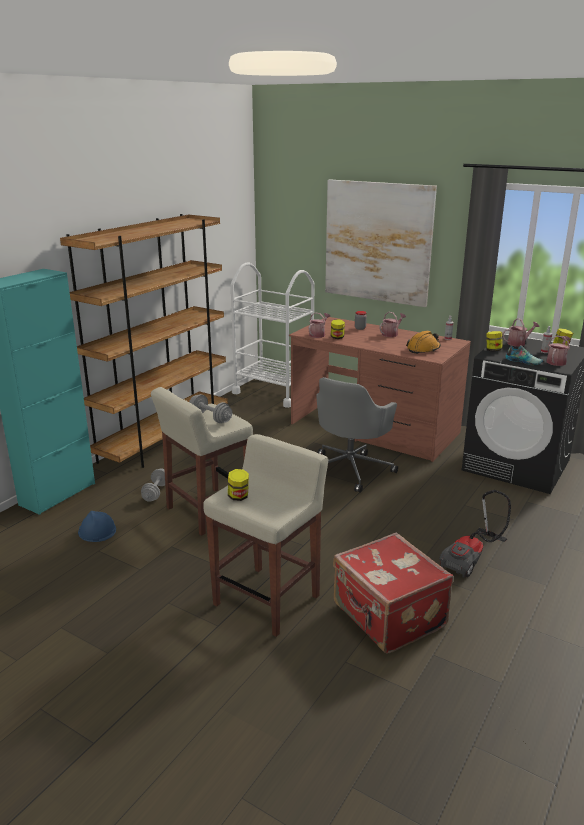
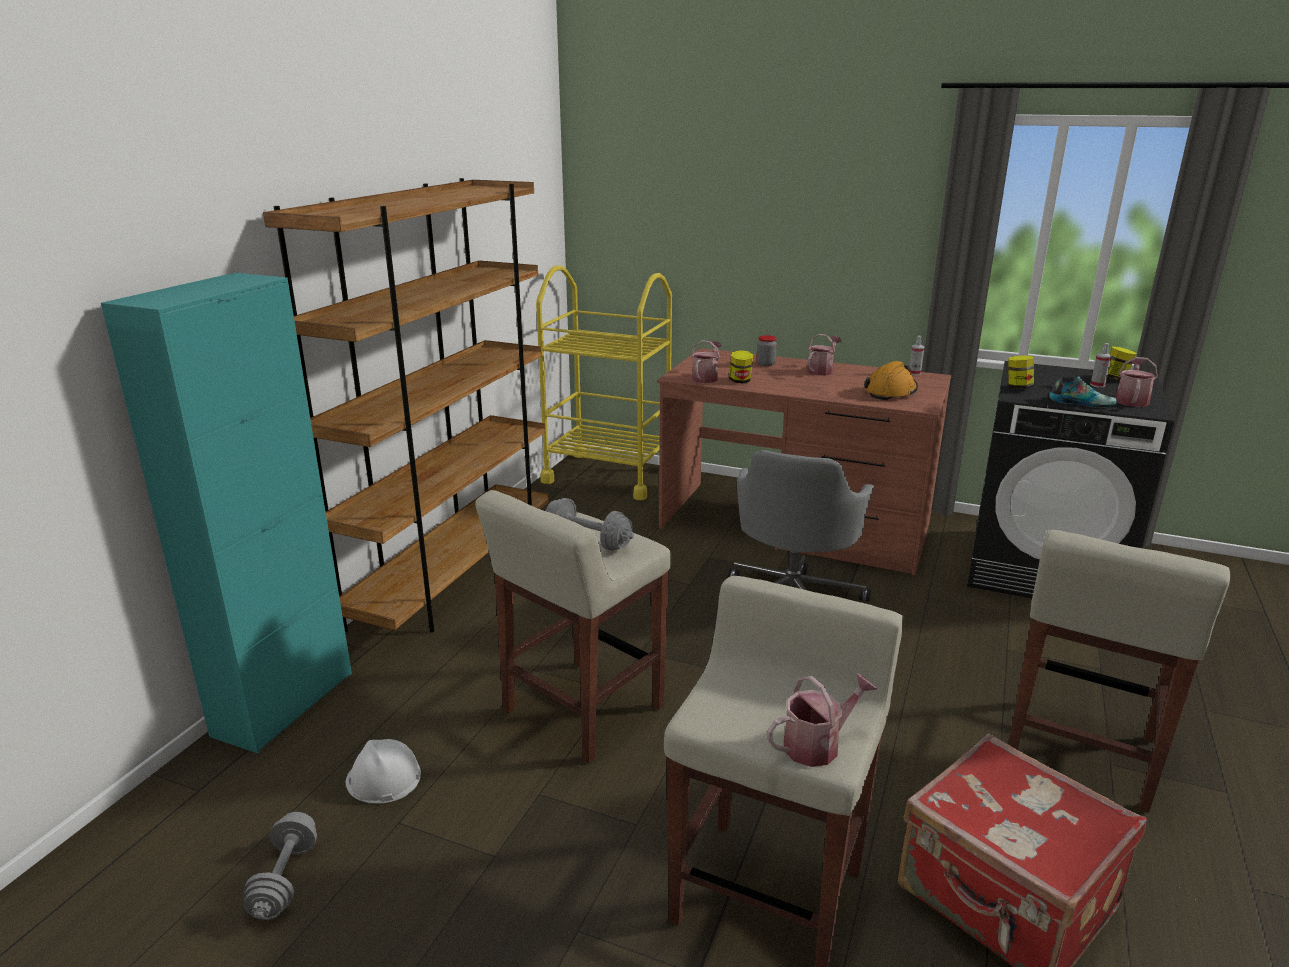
camera: 10 degrees left, 0 degrees up
(97, 531) = (383, 778): blue hard hat -> white hard hat
(156, 492) = (472, 681): grey dumbbell -> grey dumbbell (285, 880)
(238, 497) = (734, 713): jar -> none
(274, 392) = (608, 475): white cart -> yellow cart
(378, 242) = (782, 223): picture -> none
(472, 559) = (1079, 754): vacuum cleaner -> beige stool
(518, 343) = (1045, 374): watering can -> watering can (817, 744)

